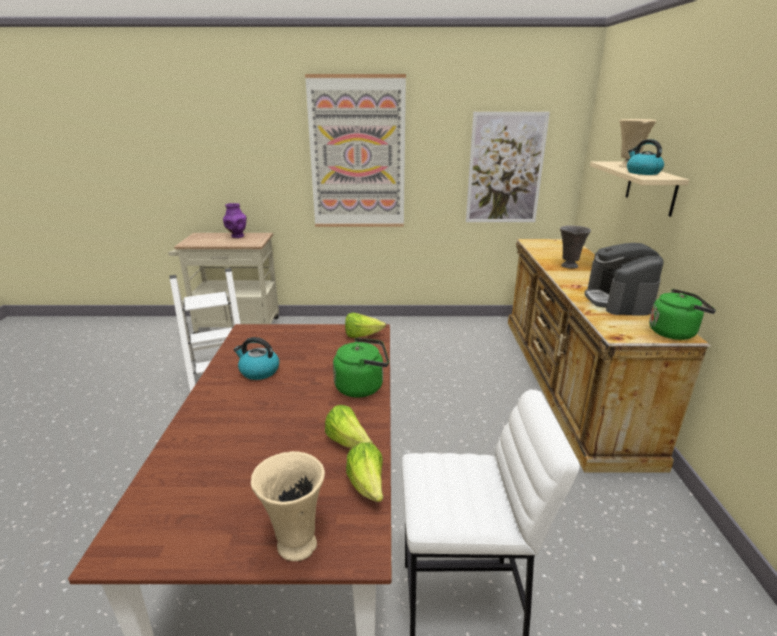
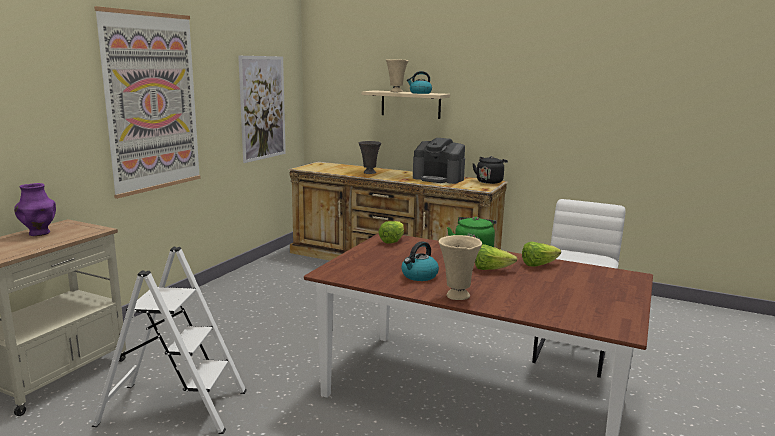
camera: 65 degrees left, 10 degrees down
(295, 544) = (627, 287): beige vase -> beige vase (457, 296)
(367, 486) = (583, 267): lettuce -> lettuce (491, 269)
(674, 332) = (489, 181): green kettle -> black kettle

